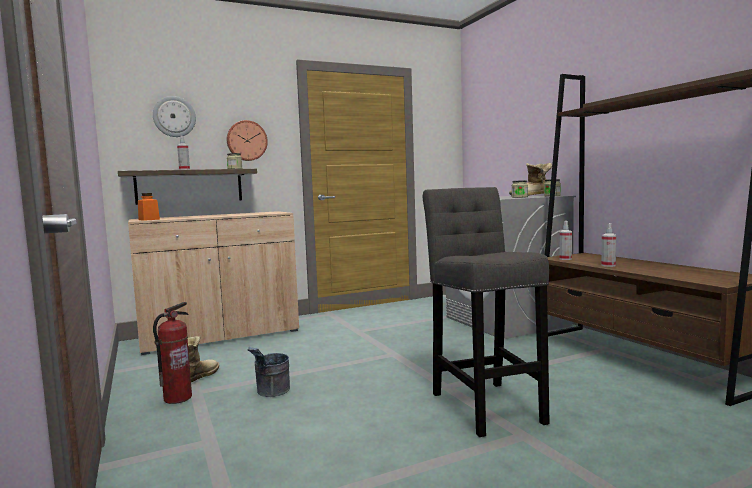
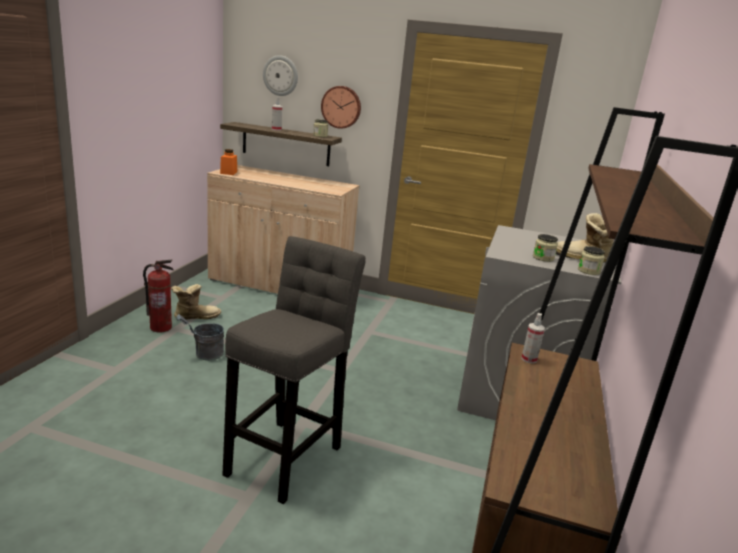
camera: 40 degrees right, 15 degrees up
(608, 265) = (525, 393): spray bottle -> none

